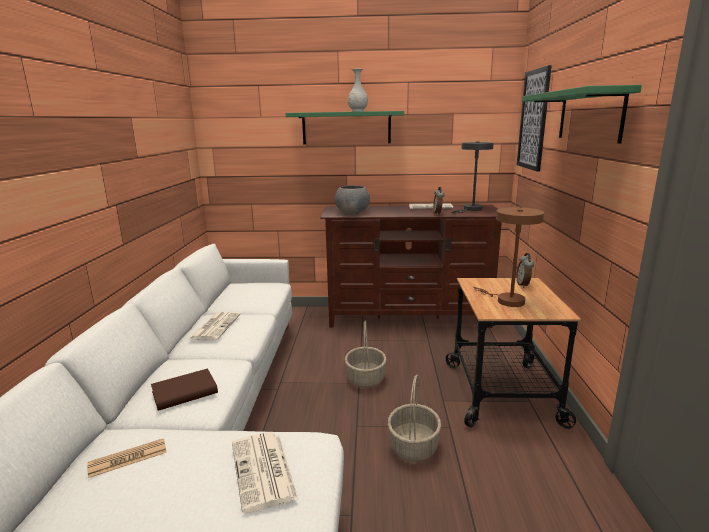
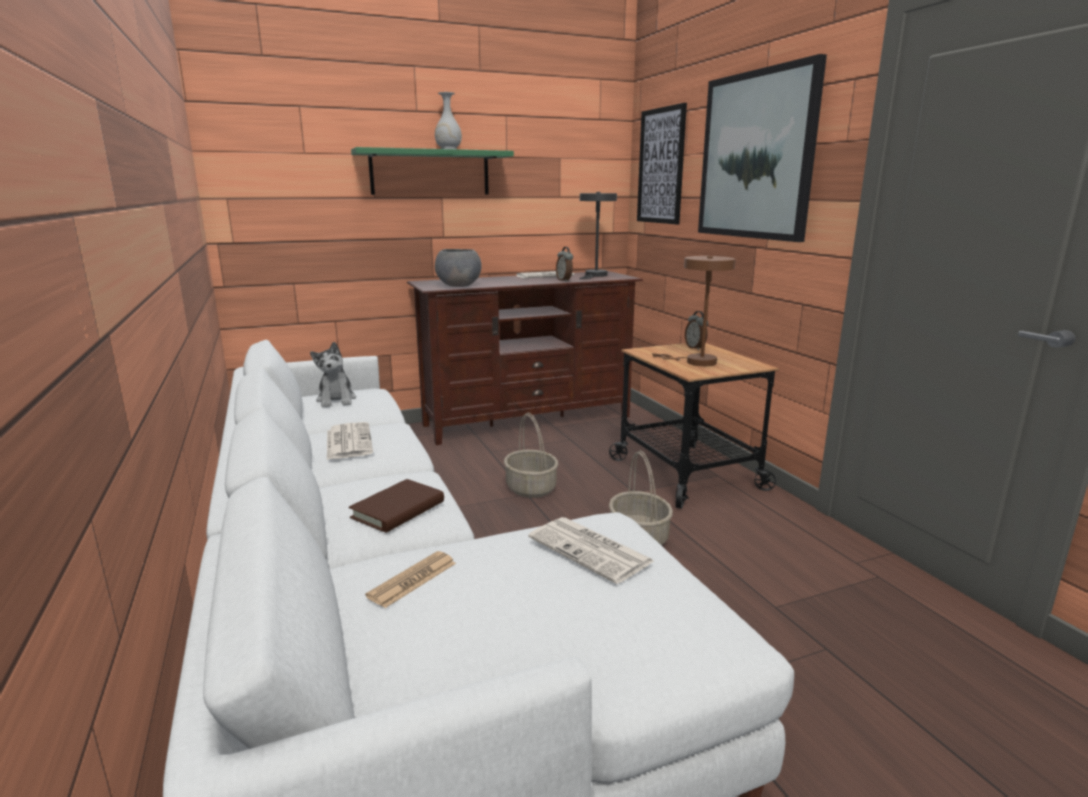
camera: 25 degrees left, 0 degrees up
(245, 290) = (336, 400): none -> plush toy
(589, 115) = (756, 156): green shelf -> picture

